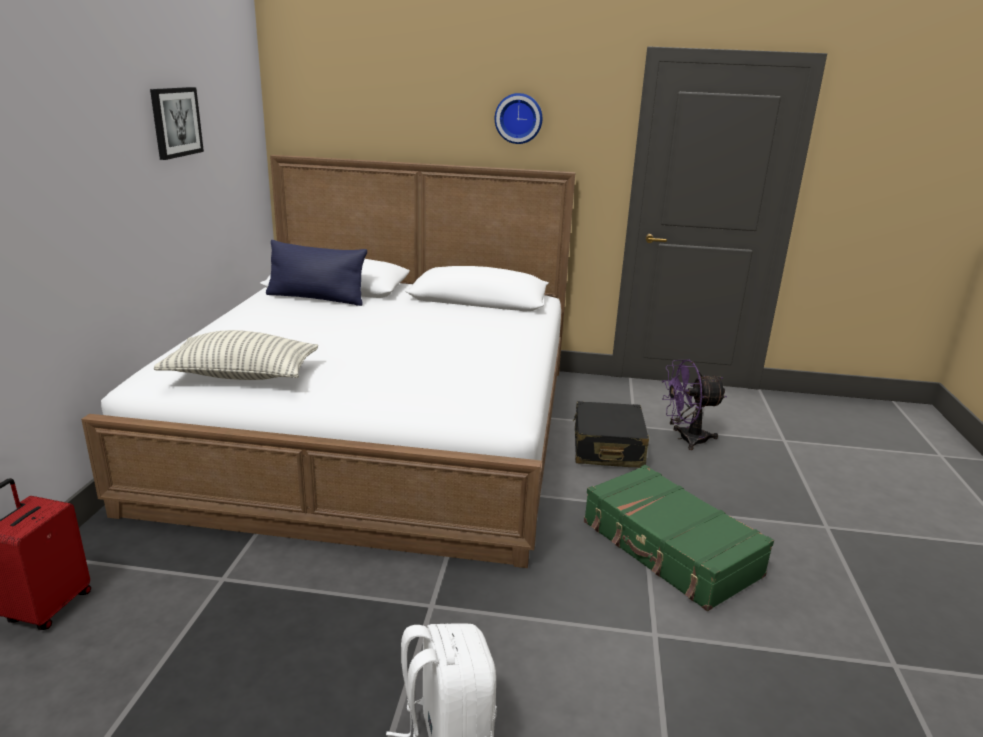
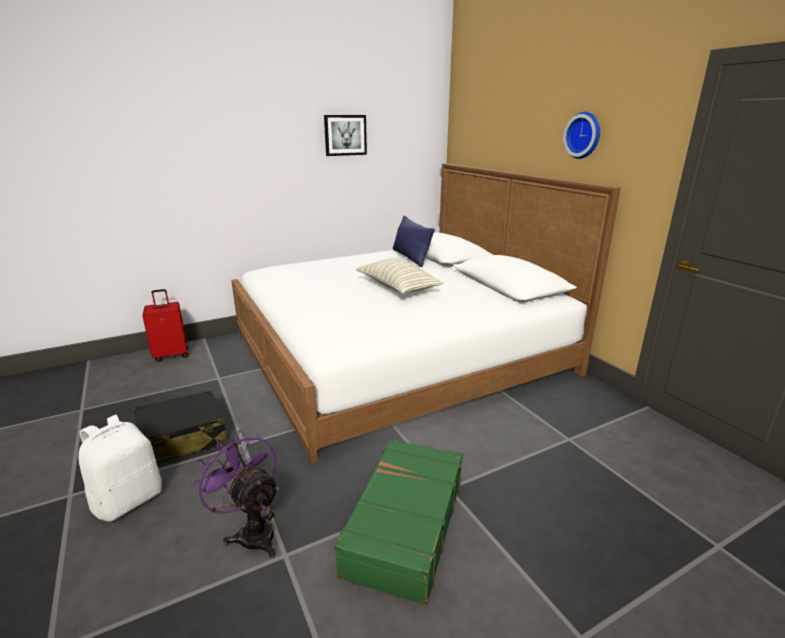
camera: 55 degrees right, 0 degrees up
(242, 375) = (286, 279): pillow -> pillow (397, 288)
(607, 448) = (509, 439): black suitcase -> black suitcase (182, 439)
(685, 439) = (596, 474): purple fan -> purple fan (252, 531)

